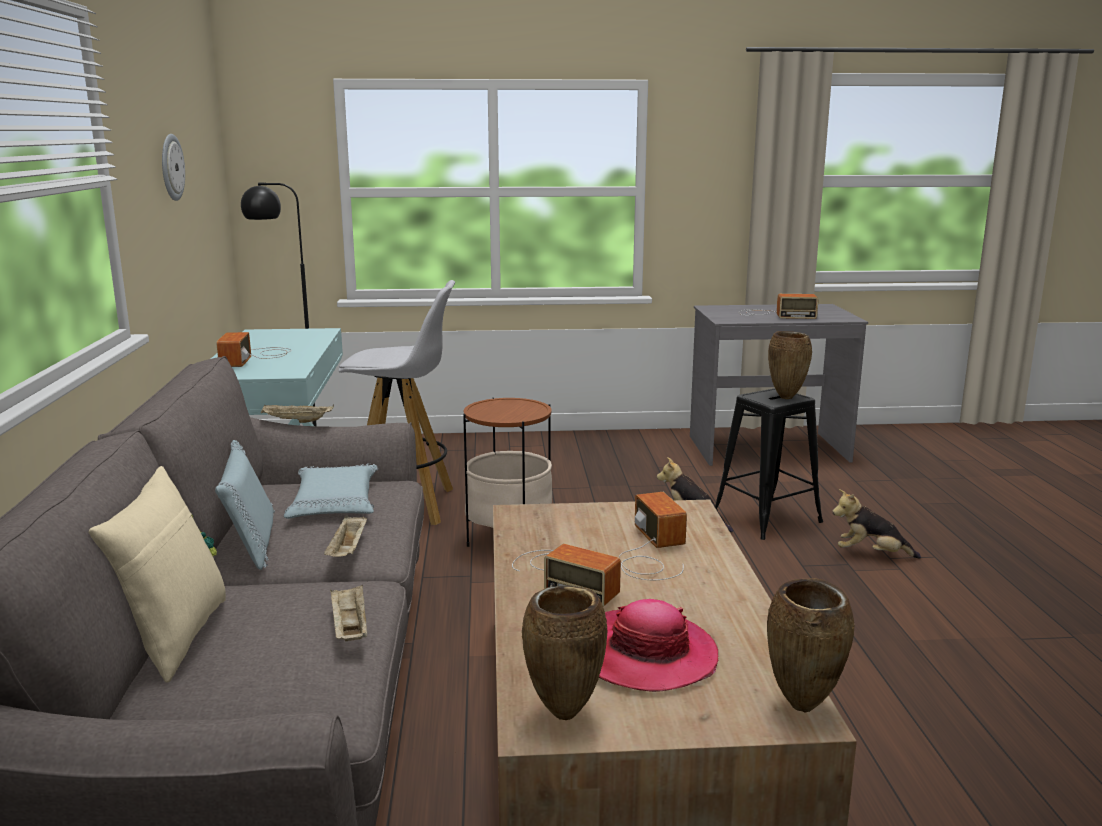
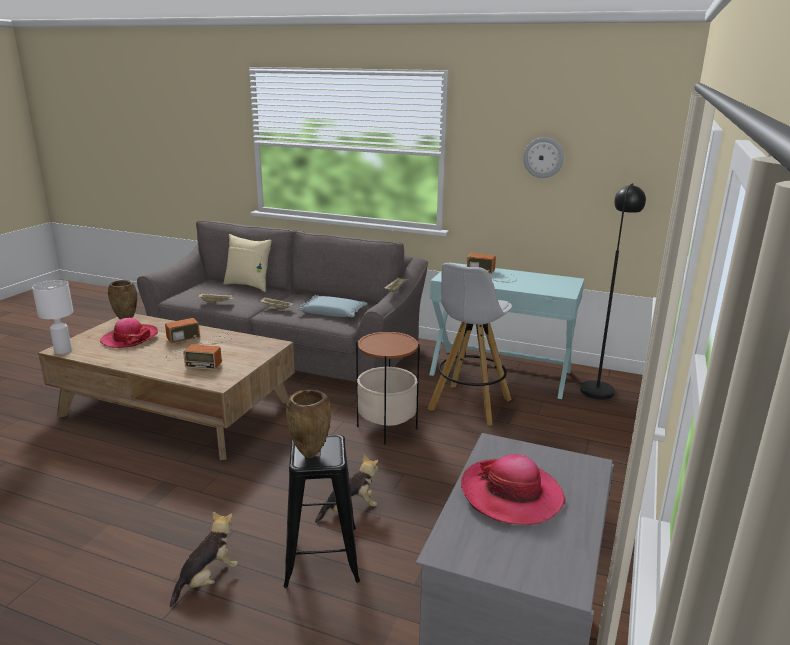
camera: 115 degrees right, 5 degrees up
(251, 541) = (308, 297): blue pillow -> none
(774, 314) = (511, 494): radio -> hat
(804, 707) = (62, 351): brown vase -> white table lamp

